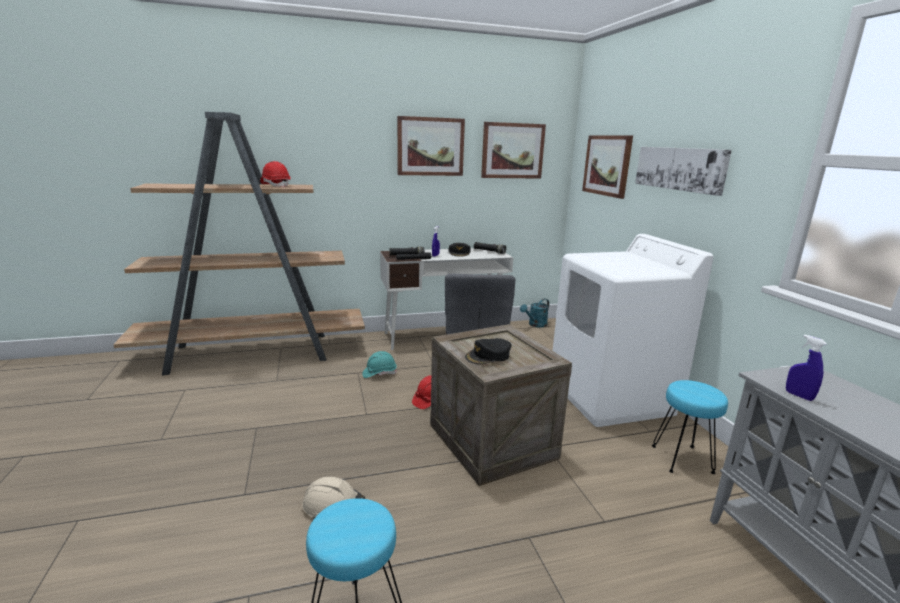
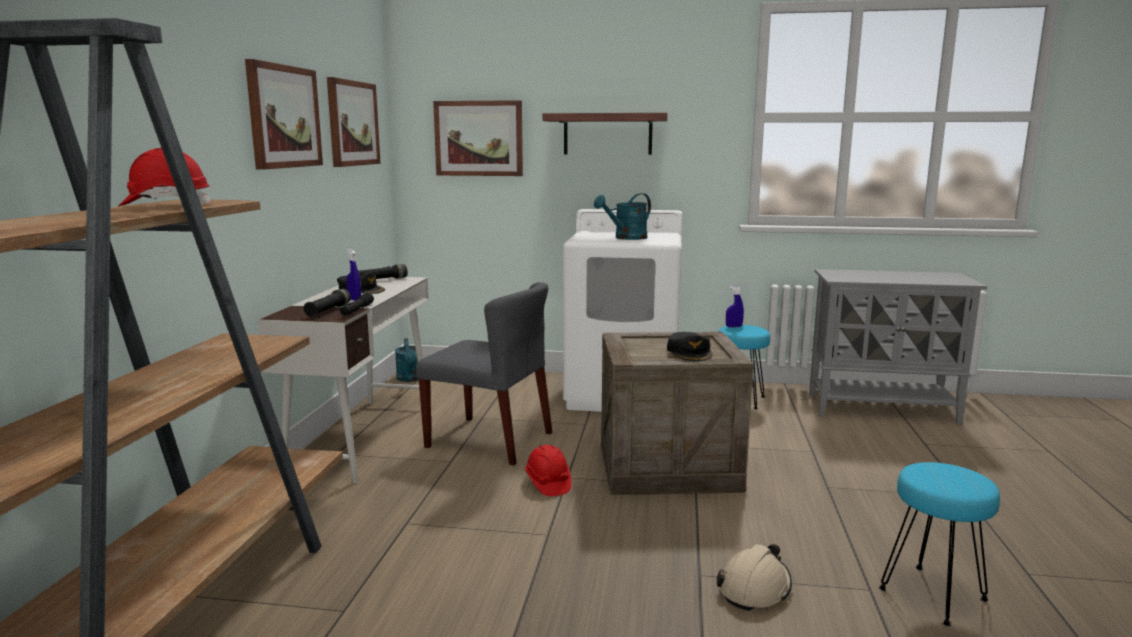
camera: 65 degrees left, 5 degrees down
(379, 373) = (430, 505): turquoise hard hat -> none
(614, 263) = (626, 238): none -> turquoise watering can
(679, 168) = (607, 134): picture -> shelf
(799, 396) = (868, 280): blue spray bottle -> blue spray bottle (734, 326)

